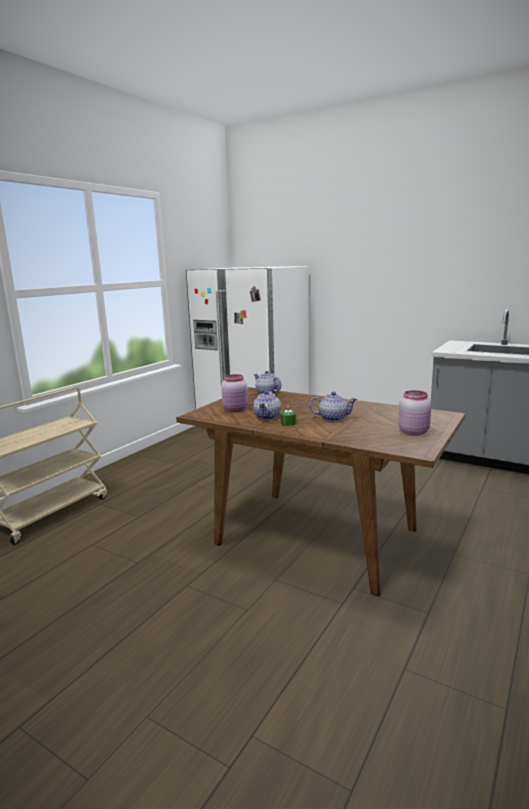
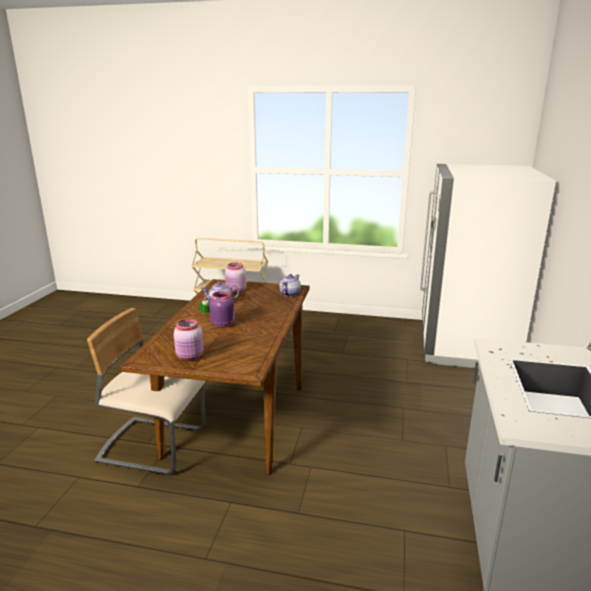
camera: 70 degrees right, 5 degrees up
(333, 418) = (223, 324): teapot -> purple jar
(349, 598) = (153, 445): none -> beige chair

